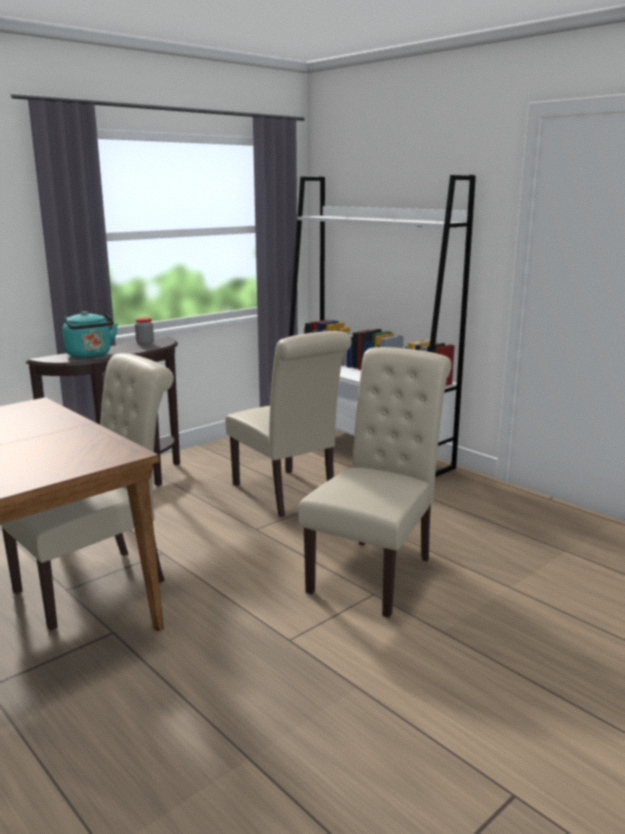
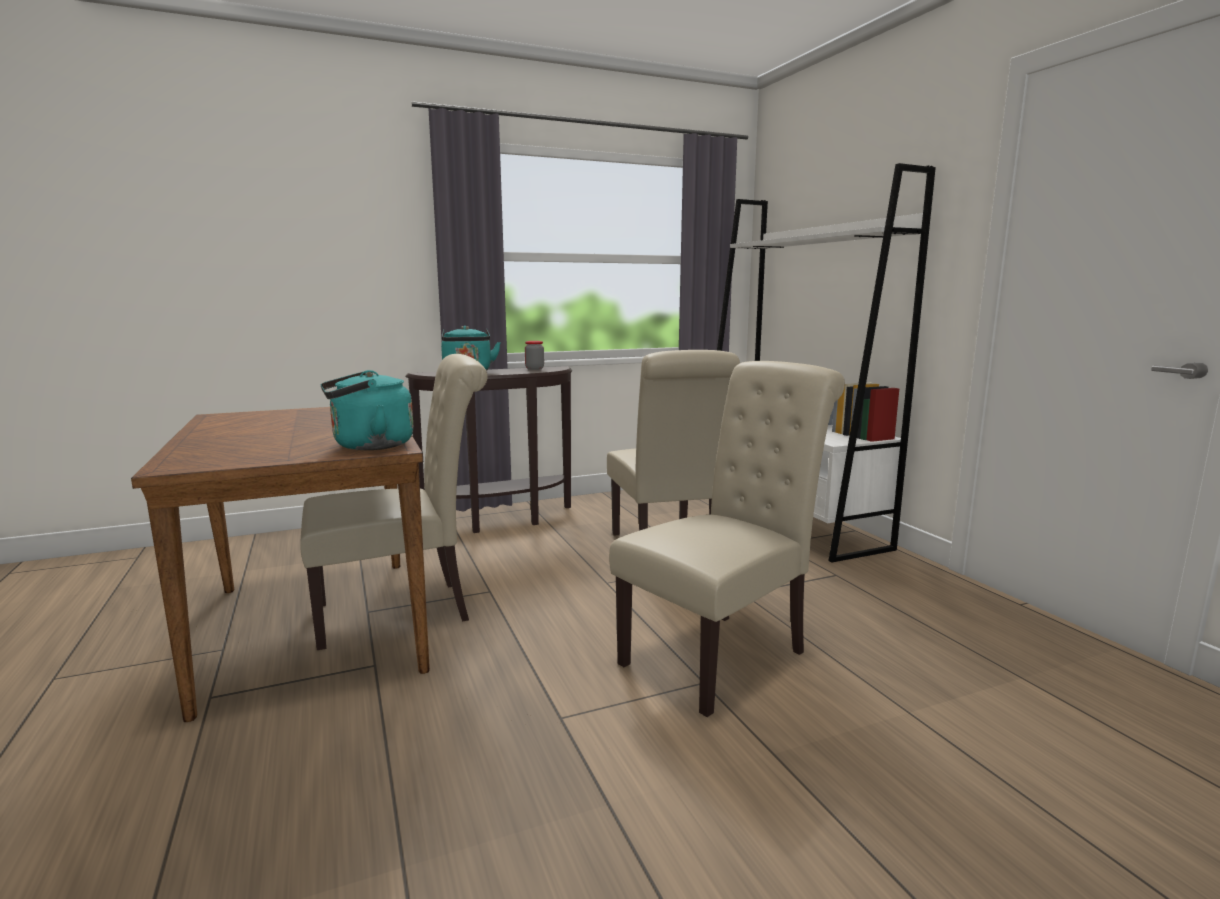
camera: 20 degrees right, 5 degrees down
(104, 453) = (368, 446): none -> turquoise kettle

